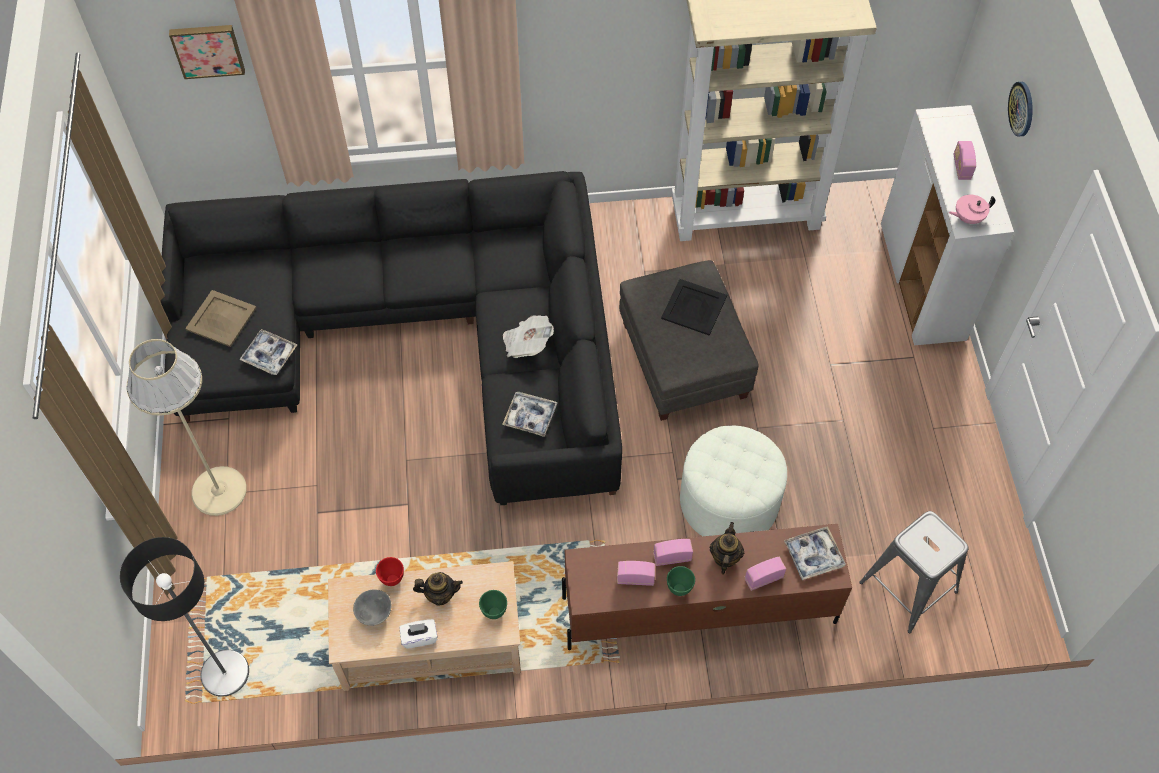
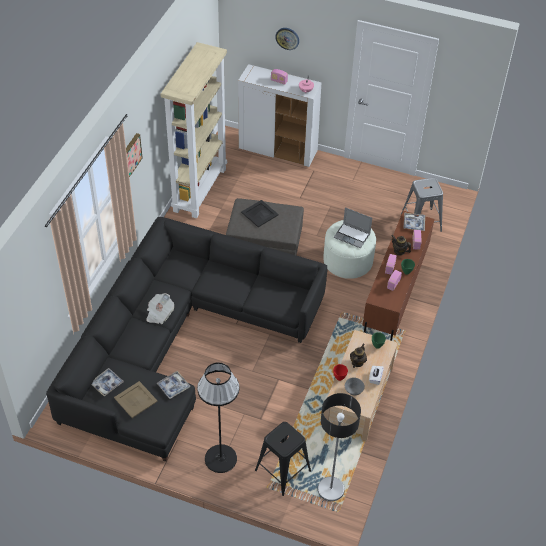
camera: 65 degrees left, 10 degrees down
(207, 49) = (36, 280): picture -> picture (130, 155)
(218, 490) = (220, 458): beige floor lamp -> black floor lamp
(233, 587) = (283, 470): none -> black stool
(527, 344) = (238, 281): newspaper -> newspaper (159, 314)
(530, 416) = (280, 295): tray -> tray (107, 384)
(735, 470) = (352, 236): none -> laptop

